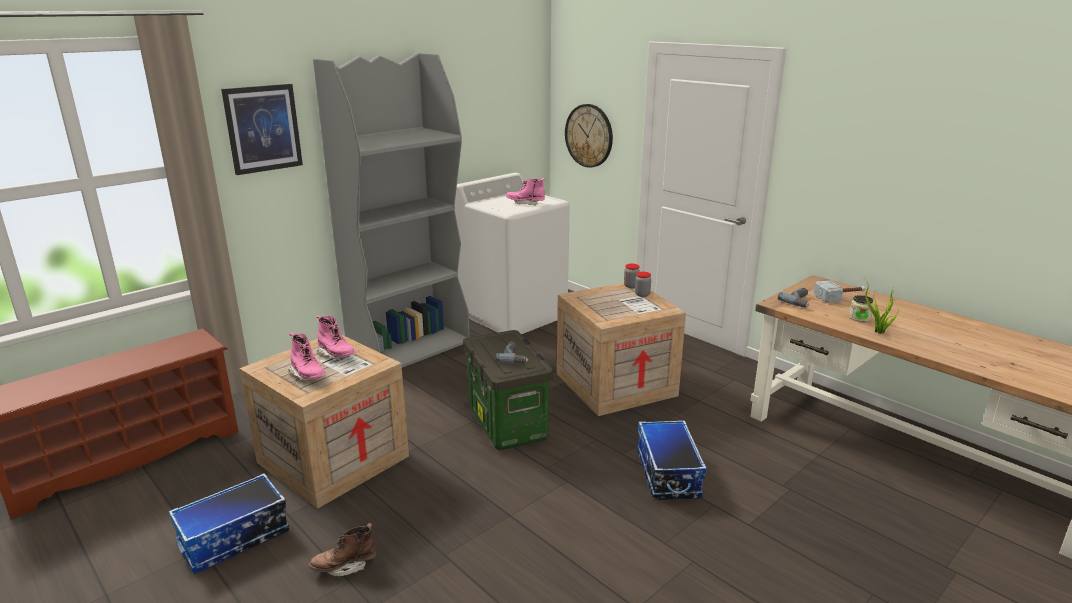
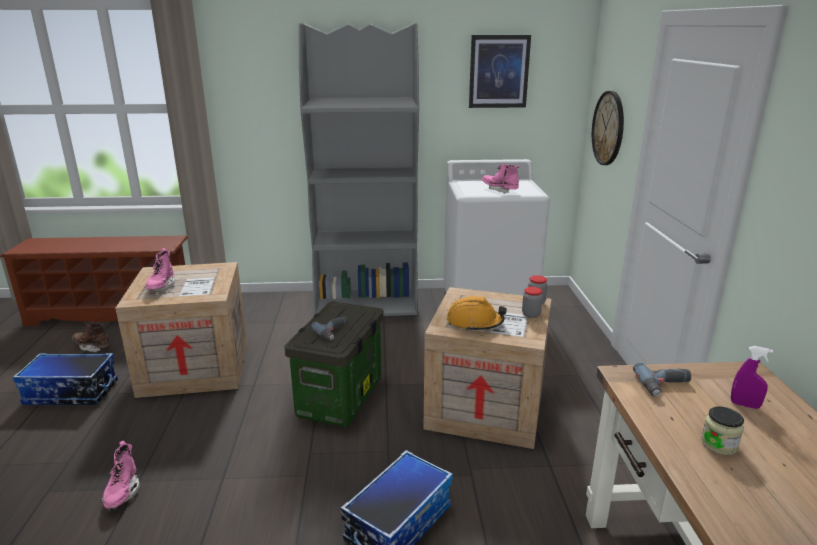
camera: 40 degrees right, 0 degrees up
(263, 128) = (256, 82): picture -> picture (499, 71)
(337, 354) = (204, 278): pink boot -> pink boot (122, 493)
(344, 566) = (82, 449): brown boot -> brown boot (92, 347)
(619, 311) = (474, 323): none -> orange hard hat
(840, 297) = (744, 405): hammer -> purple spray bottle
(878, 332) = (710, 477): potted plant -> none

